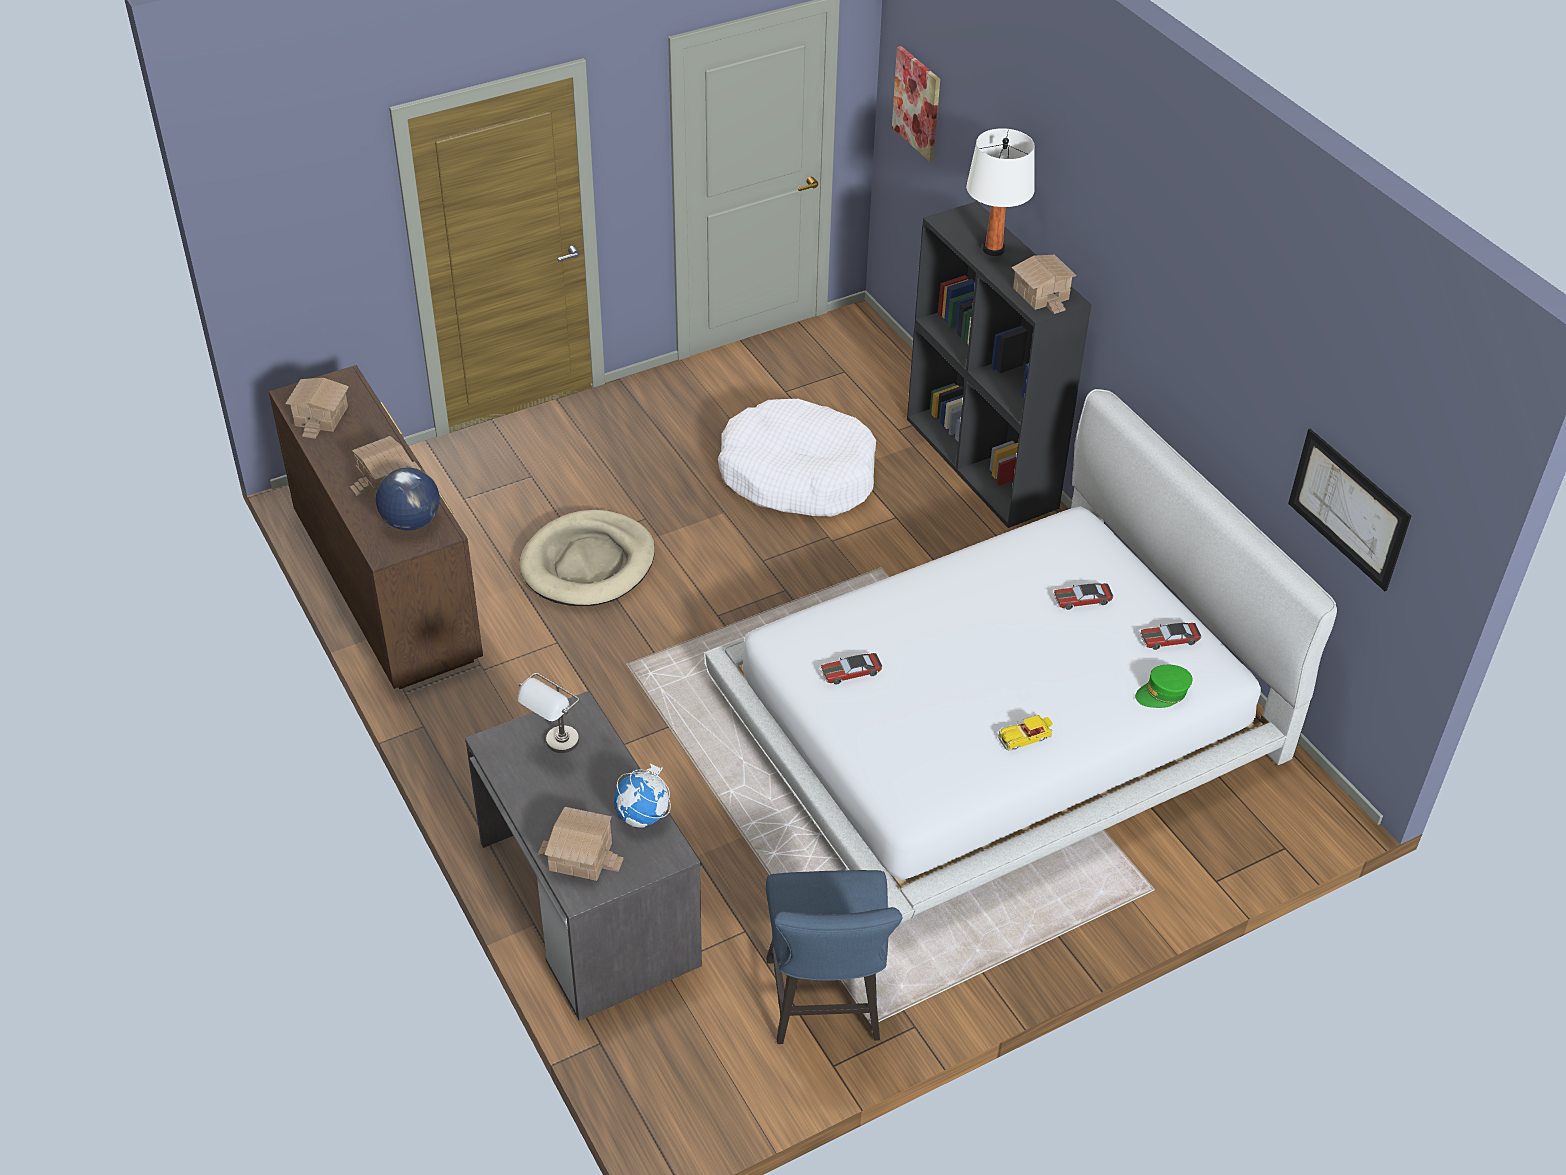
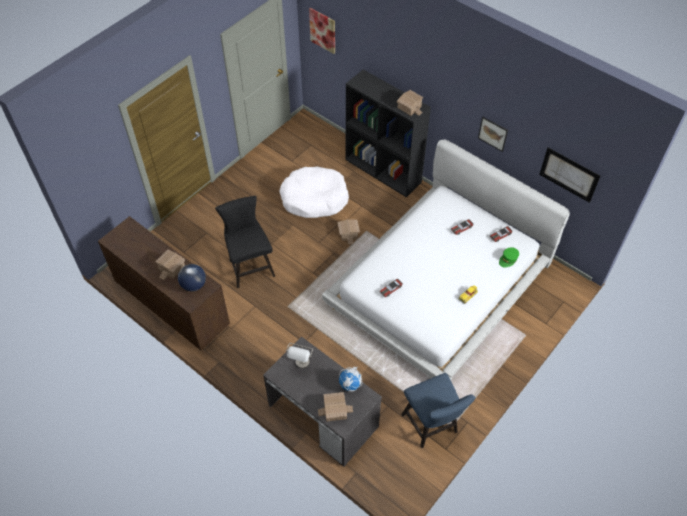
camera: 20 degrees left, 10 degrees up
(322, 416) = (128, 246): toy house -> toy house (349, 233)
(588, 564) = (250, 266): beige dog bed -> black chair
(993, 249) = (381, 91): white table lamp -> none
(1206, 385) = (493, 133): none -> picture

